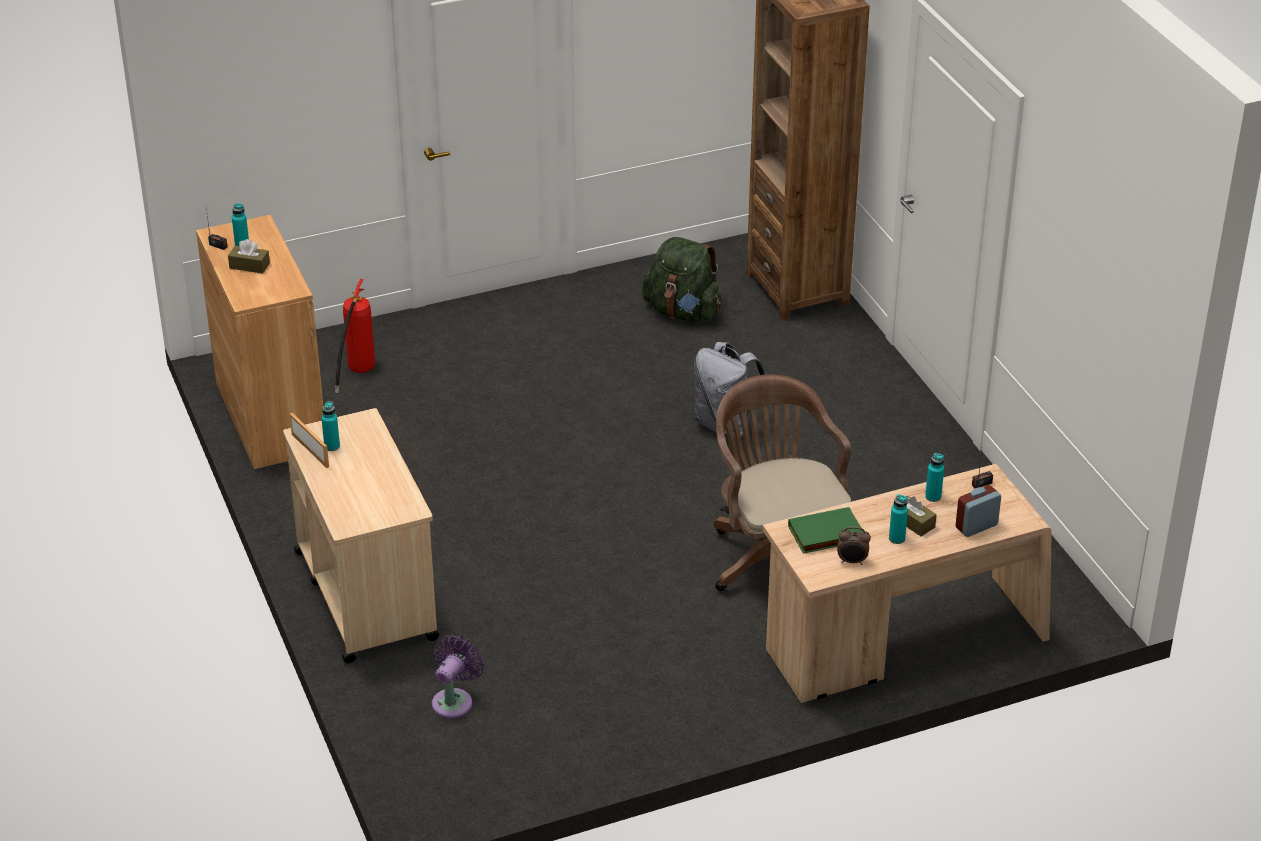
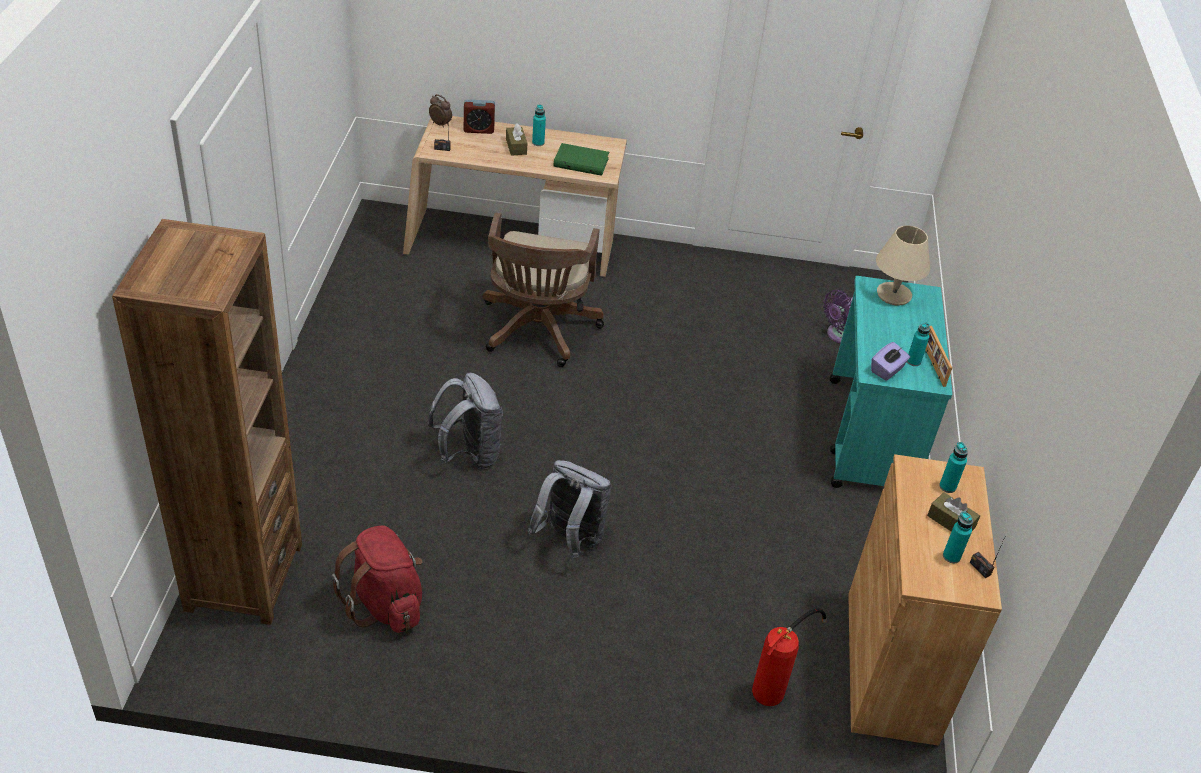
camera: 155 degrees left, 5 degrees up
(353, 428) = (887, 370): none -> purple tissue box
(365, 594) = (870, 437): beige cart -> turquoise cart
(381, 509) = (893, 294): none -> beige table lamp
(584, 399) = (569, 540): none -> grey backpack
(682, 312) = (385, 604): green backpack -> red backpack
(852, 561) = (581, 142): alarm clock -> alarm clock (440, 124)
(933, 497) = (484, 154): turquoise bottle -> turquoise bottle (947, 486)

